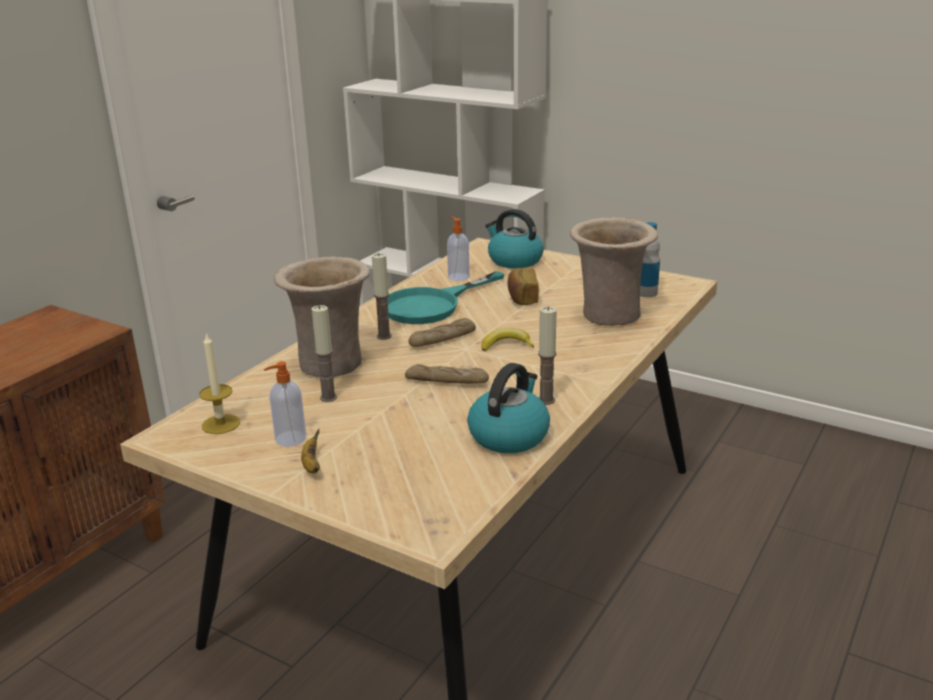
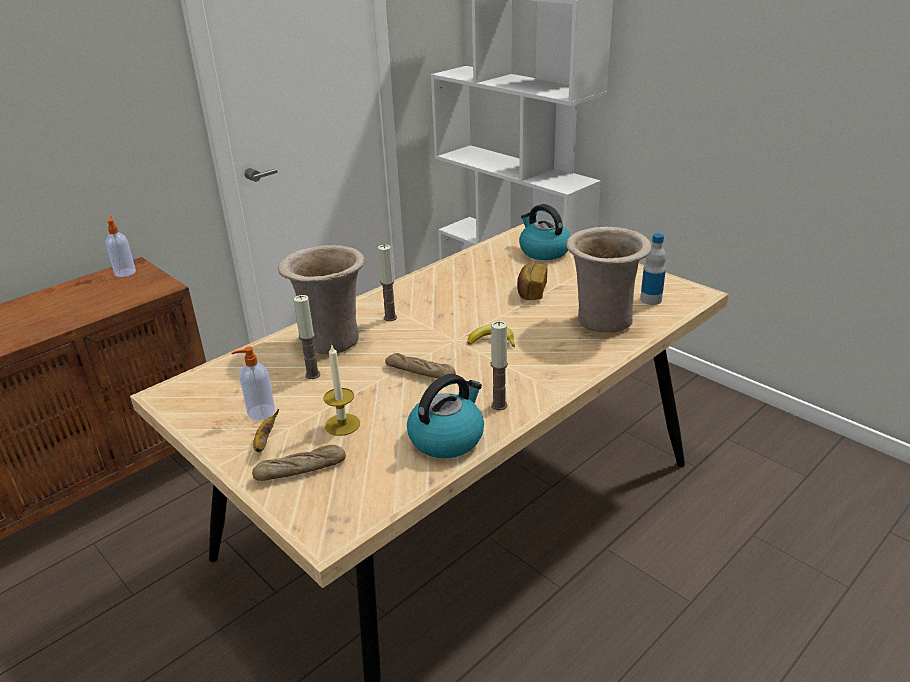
camera: 15 degrees right, 5 degrees up
(221, 424) = (214, 388): candle -> candle (342, 424)
(432, 305) = (447, 290): turquoise frying pan -> none
(442, 339) = (439, 327): bread -> bread (300, 469)
(458, 276) = (485, 263): soap dispenser -> soap dispenser (125, 272)

